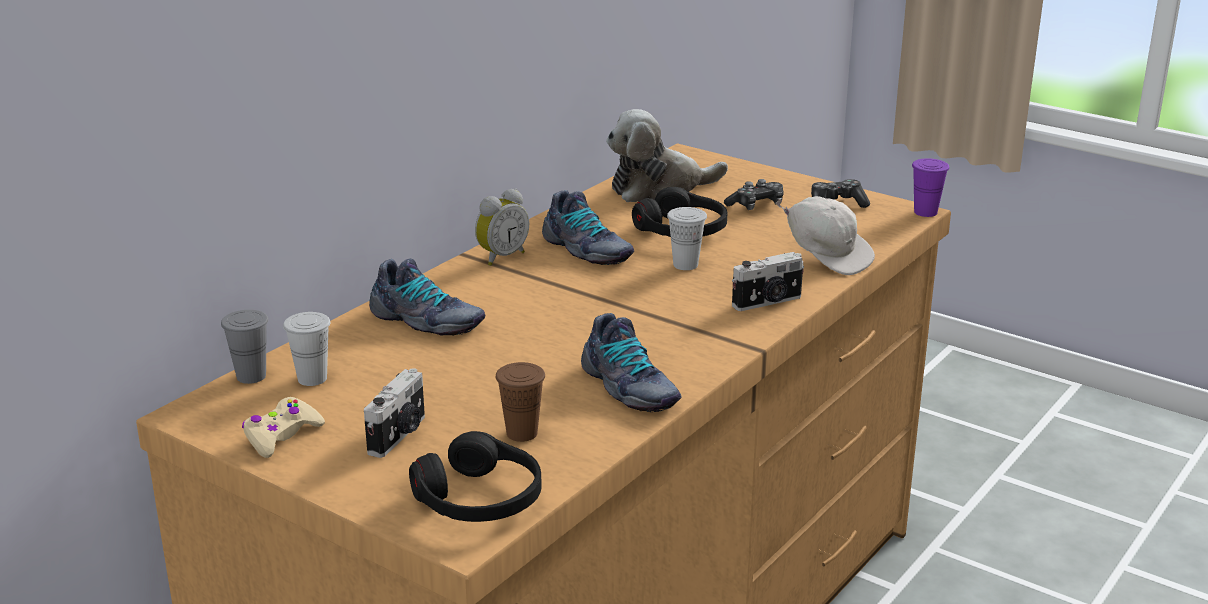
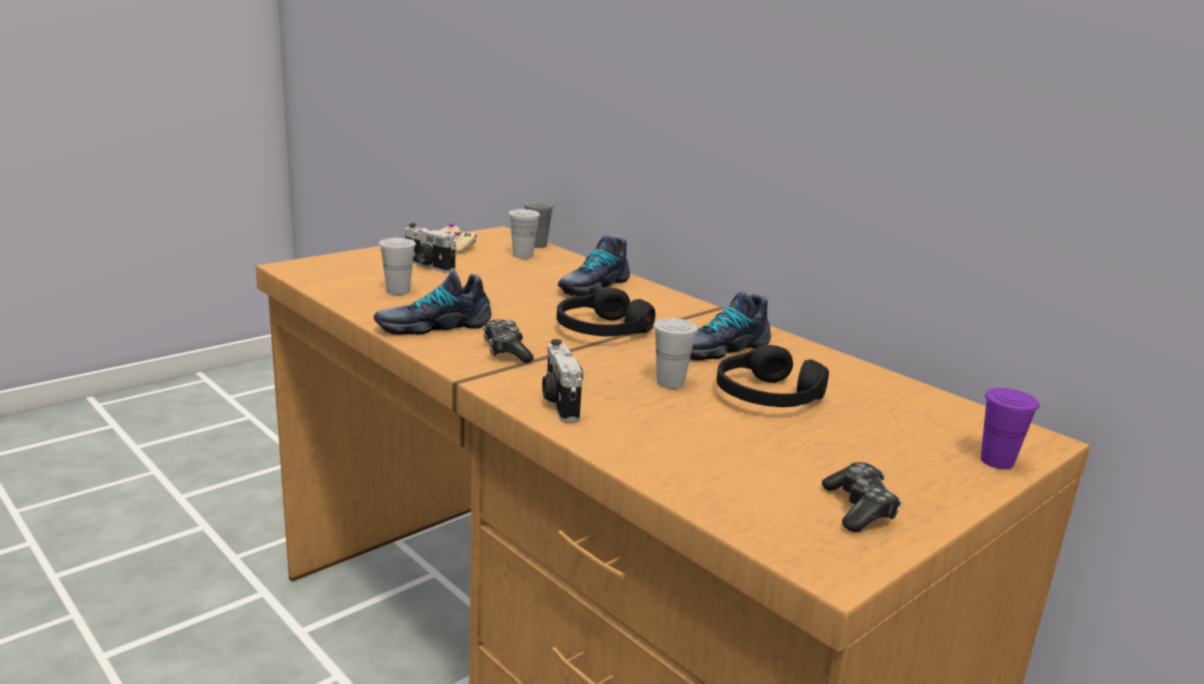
camera: 100 degrees right, 5 degrees down
(480, 499) = (330, 274): black headphones -> black headphones (601, 330)
(501, 257) = (710, 318): alarm clock -> none
(522, 433) = (398, 291): brown cup -> white cup
(659, 188) = (901, 405): plush toy -> none
(756, 205) = (849, 451): game controller -> game controller (506, 351)
(826, 257) = (670, 460): white cap -> none
(925, 212) = (831, 581): purple cup -> purple cup (997, 461)

